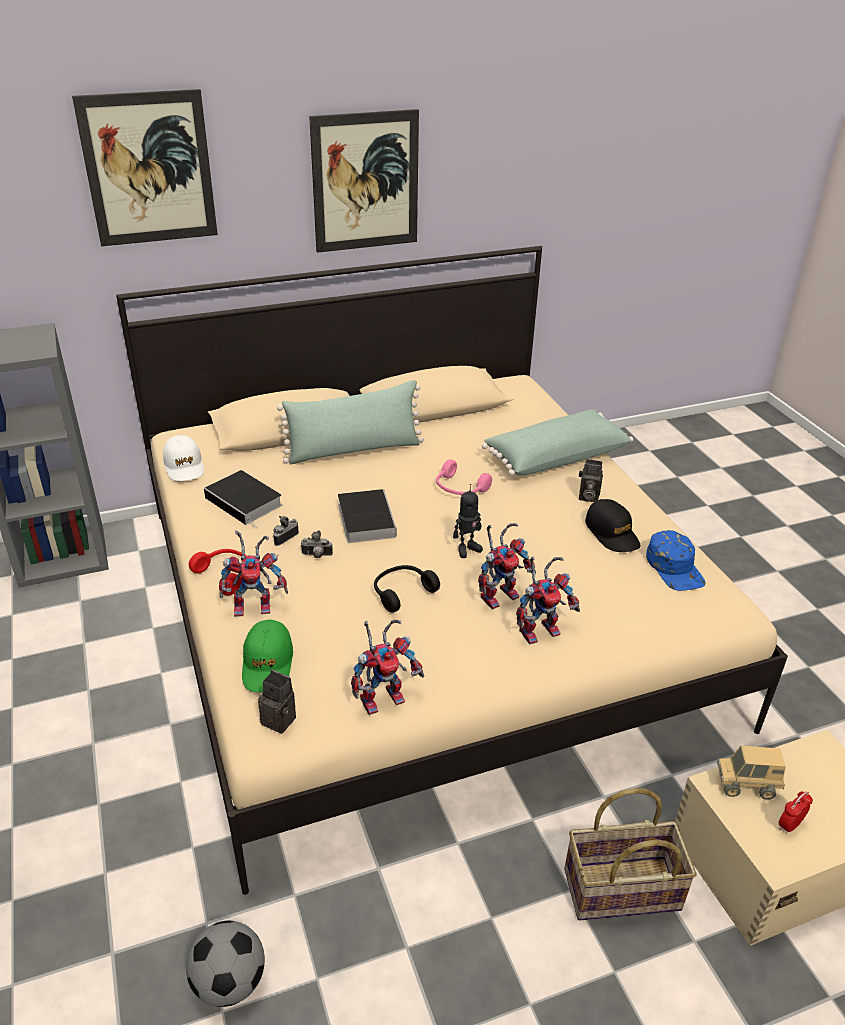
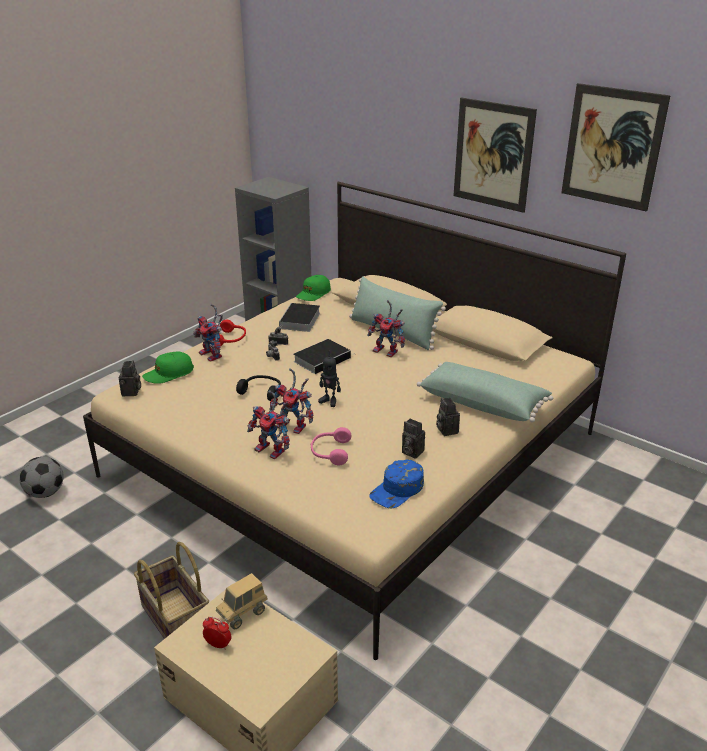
camera: 60 degrees right, 5 degrees down
(149, 169) = (368, 110): picture -> picture (612, 147)
(184, 466) = (313, 294): white cap -> green cap
(384, 696) = (170, 415): toy robot -> toy robot (388, 351)
(459, 489) = (394, 379): pink headphones -> pink headphones (330, 452)
(612, 533) = (411, 452): black cap -> camera
(746, 785) = (243, 614): toy truck -> toy truck turned 105 degrees counterclockwise

